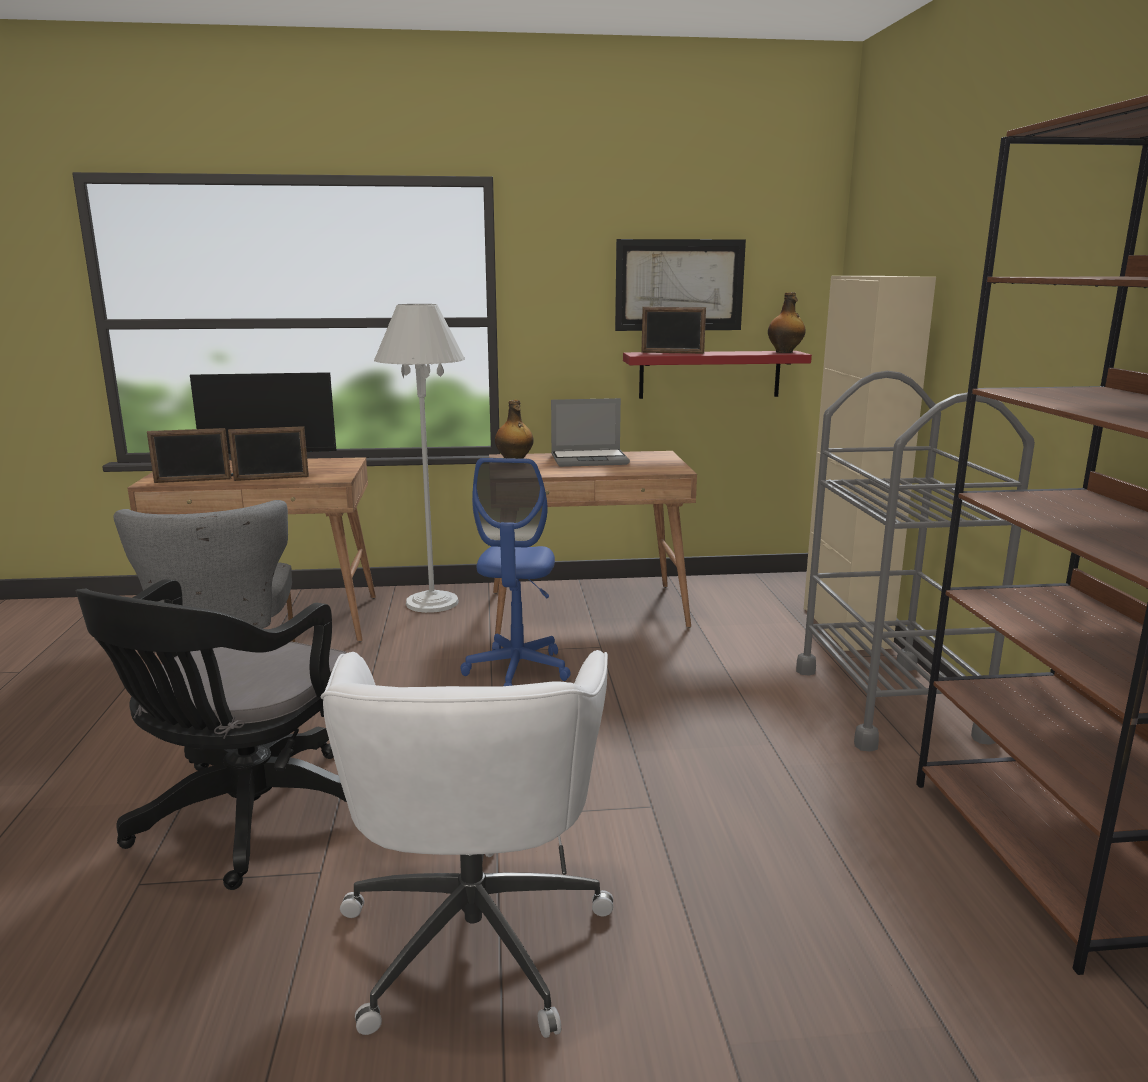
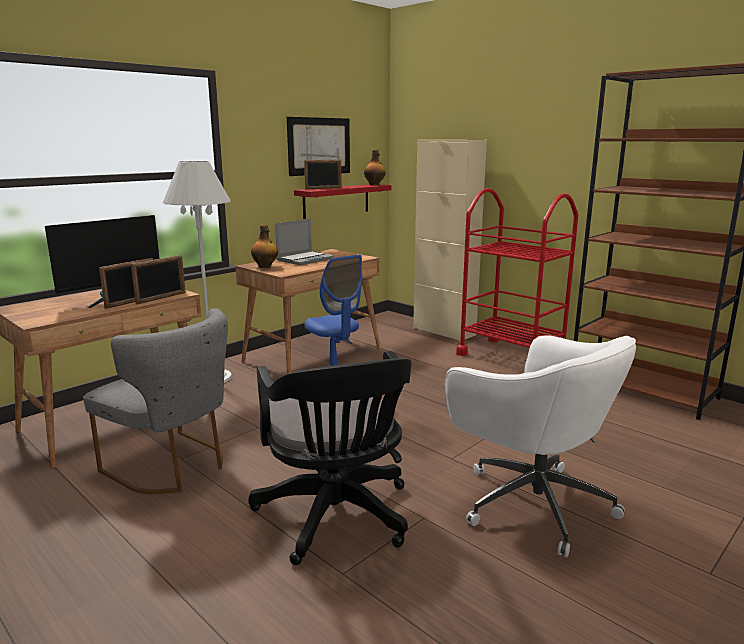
camera: 40 degrees left, 0 degrees up
(193, 480) = (69, 315): picture frame -> picture frame (161, 298)
(888, 703) = (511, 356): grey cart -> red cart

